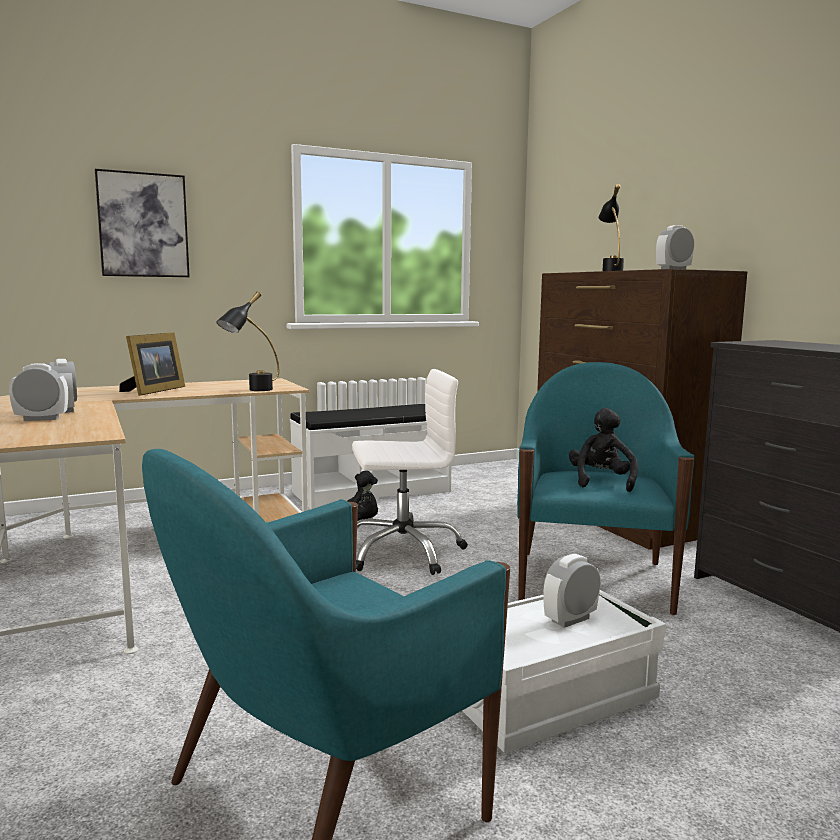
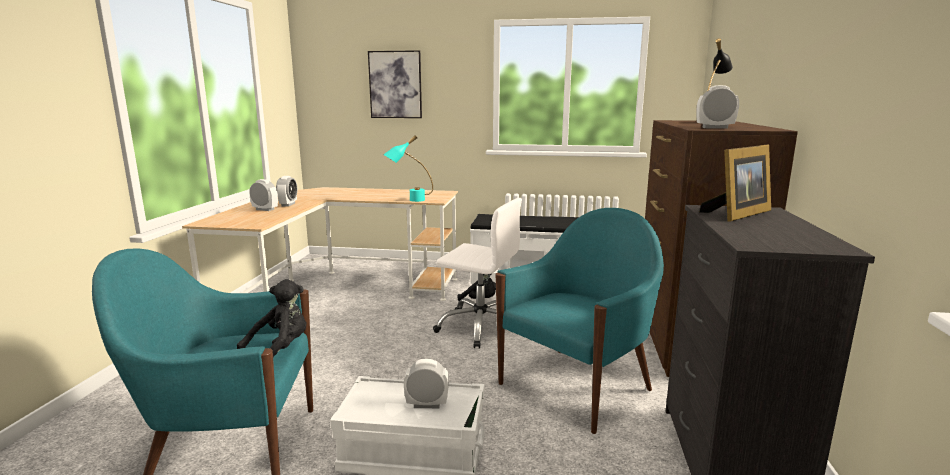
camera: 35 degrees right, 5 degrees up
(153, 391) = (362, 194): picture frame -> picture frame (738, 214)
(252, 390) = (409, 200): black table lamp -> turquoise table lamp
(601, 482) = (576, 310): black plush toy -> black plush toy (280, 350)

